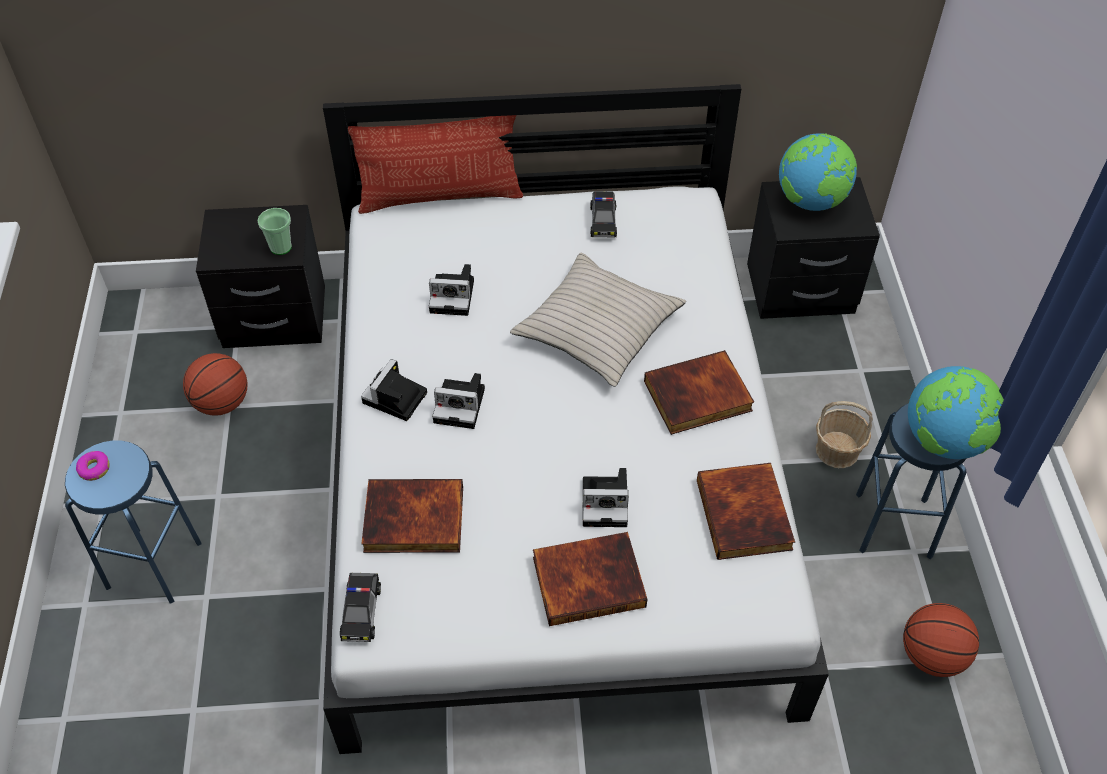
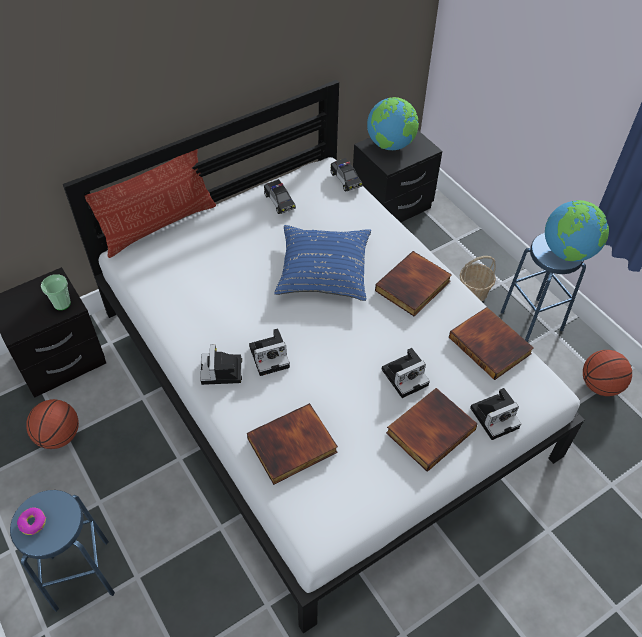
camera: 30 degrees left, 0 degrees up
(361, 612) = (300, 525): toy car -> toy car (345, 180)
(454, 296) = (215, 286): camera -> camera (495, 416)
(597, 329) = (323, 270): beige pillow -> blue pillow

